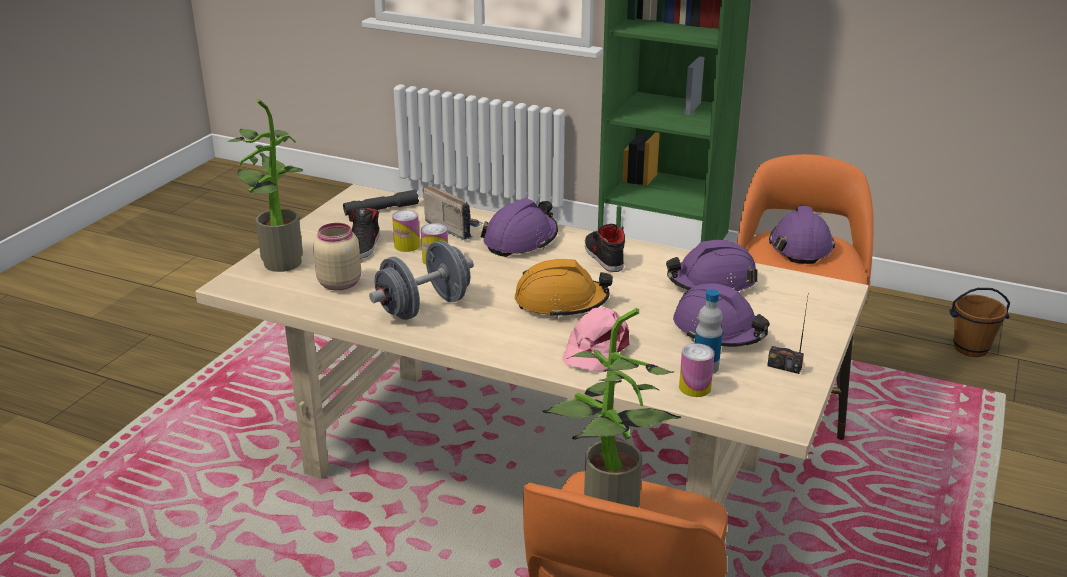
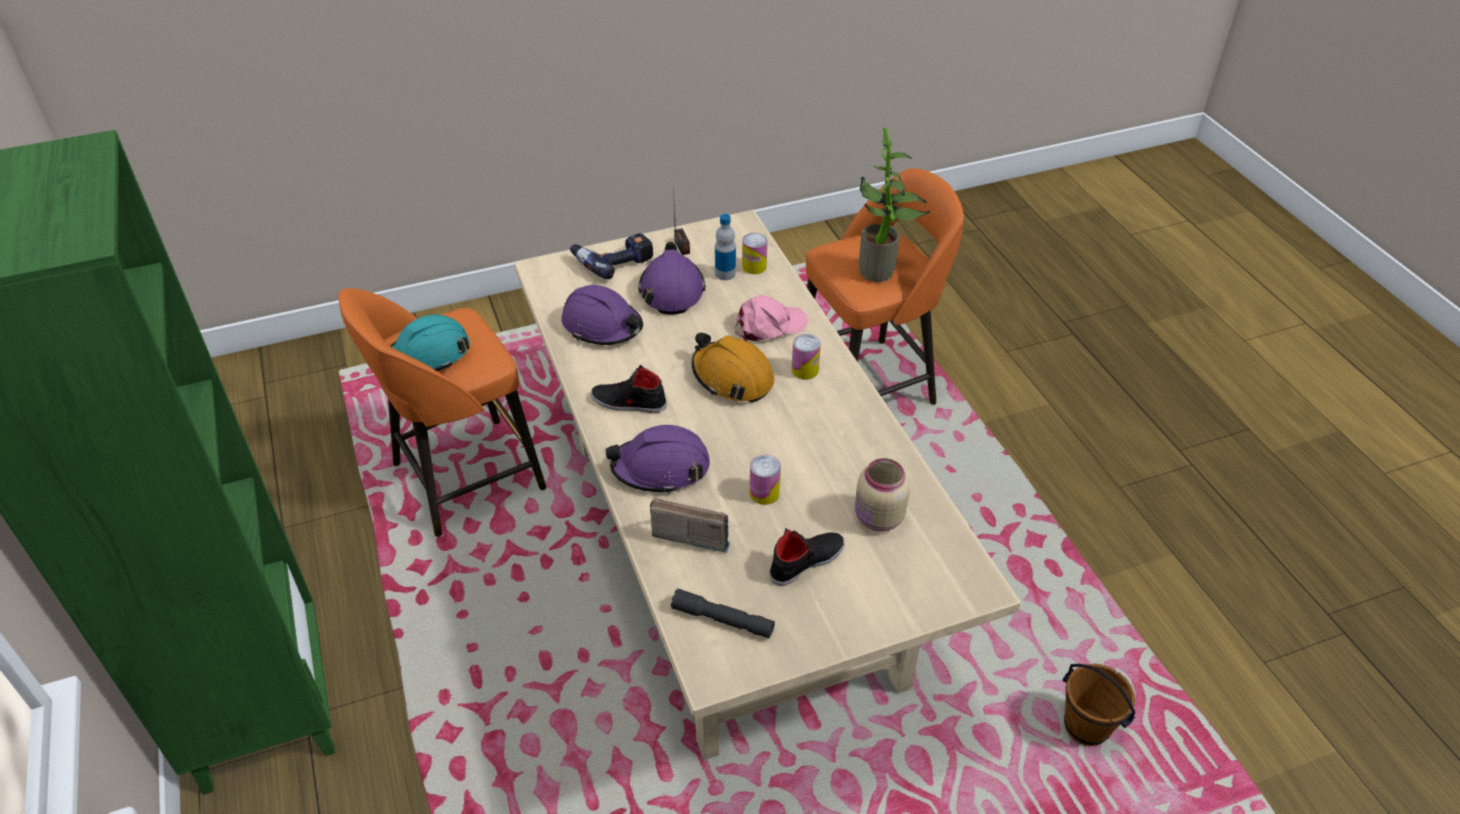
camera: 135 degrees left, 15 degrees up
(278, 261) = (908, 596): potted plant -> none
(407, 246) = (765, 533): can -> can (805, 370)
(424, 307) = (838, 440): grey dumbbell -> none
(453, 227) = (691, 532): radio -> radio turned 105 degrees clockwise
(603, 256) = (628, 403): black shoe -> black shoe turned 75 degrees clockwise
(800, 246) = (429, 355): purple hard hat -> turquoise hard hat
(807, 324) = (613, 261): none -> power drill
(970, 348) = (267, 413): brown bucket -> brown bucket (1085, 727)

